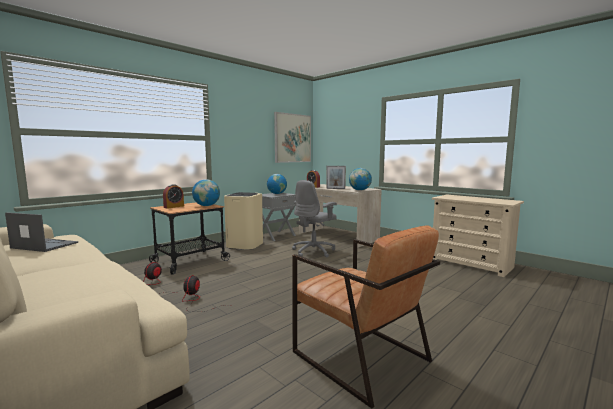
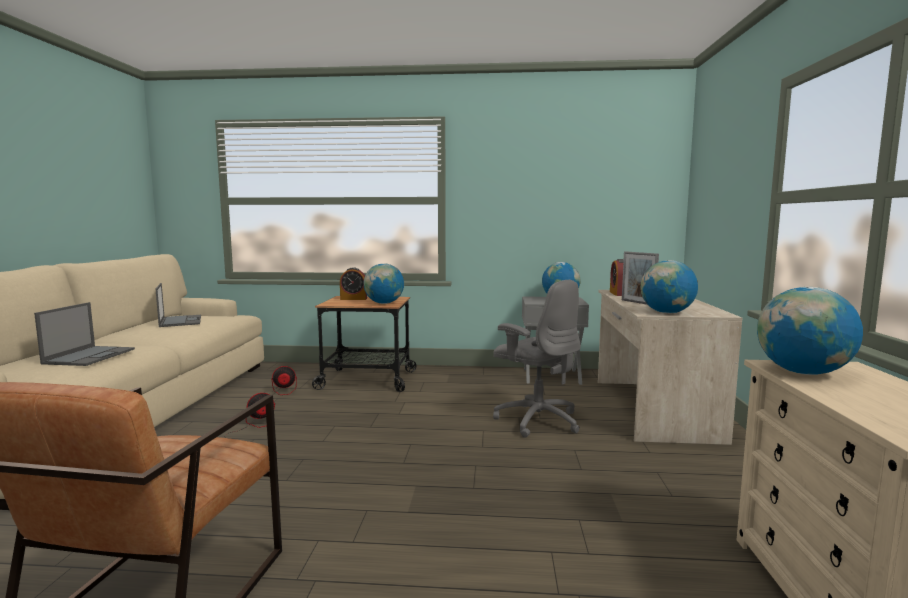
camera: 50 degrees right, 0 degrees up
(93, 274) = (90, 356): none -> laptop
(245, 245) = (474, 377): beige trash can -> none
(292, 138) = (626, 194): picture -> none
(314, 251) = (537, 420): grey office chair -> grey office chair turned 135 degrees counterclockwise
(451, 197) = (802, 373): none -> globe

